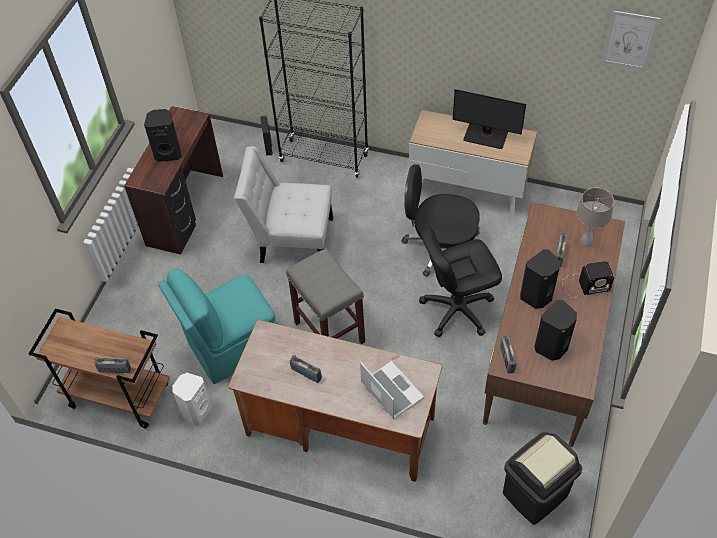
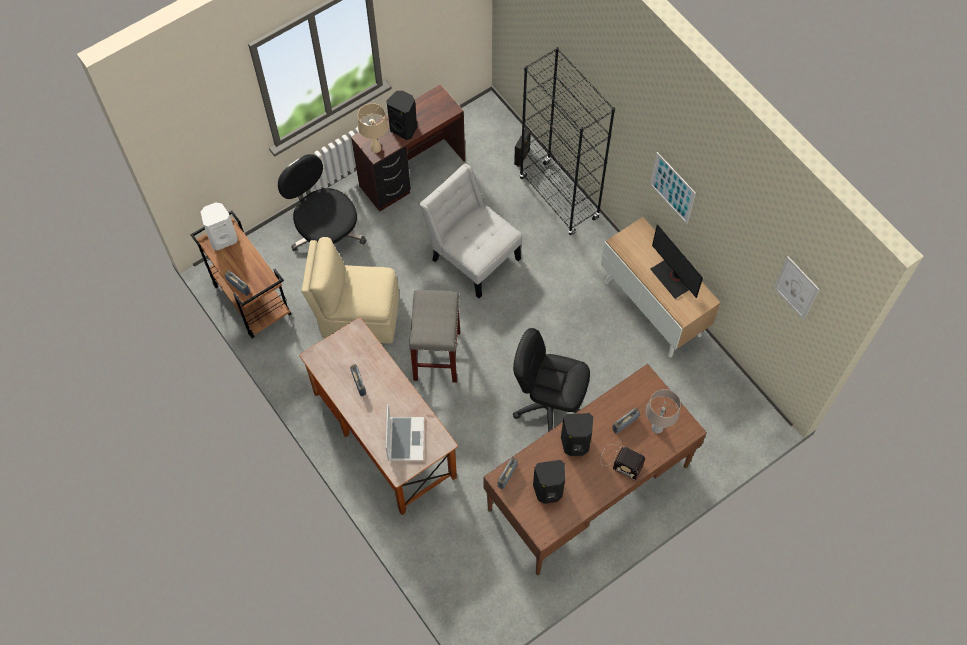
camera: 35 degrees right, 10 degrees up
(155, 181) = (375, 148): none -> beige table lamp
(196, 411) = (294, 350): white speaker -> white speaker (223, 238)
(232, 346) = (358, 316): turquoise chair -> beige chair
(440, 247) = (583, 344): black office chair -> black office chair (326, 234)
(451, 47) = (672, 188): none -> picture
(535, 494) = (477, 588): black trash can -> none

